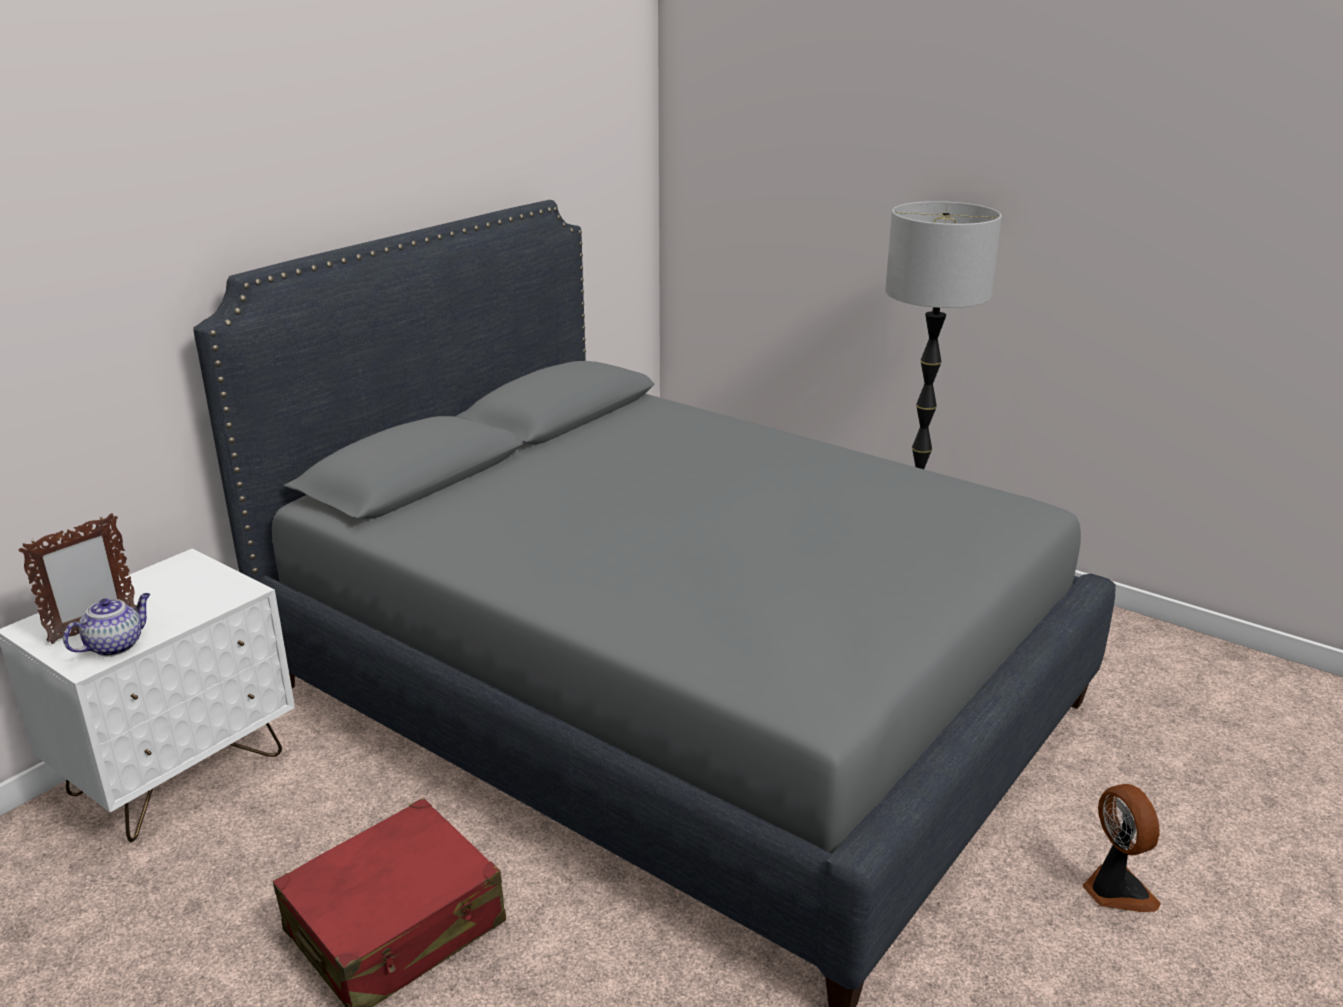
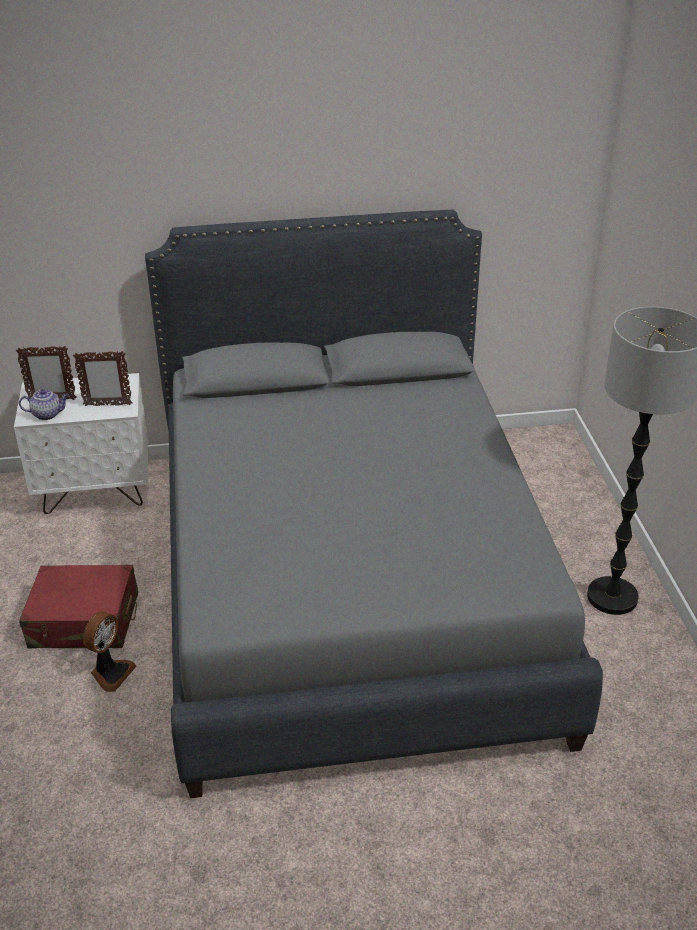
camera: 45 degrees right, 10 degrees up
(203, 596) = (107, 405): none -> picture frame
(1115, 890) = (407, 854): fan -> fan (110, 673)

